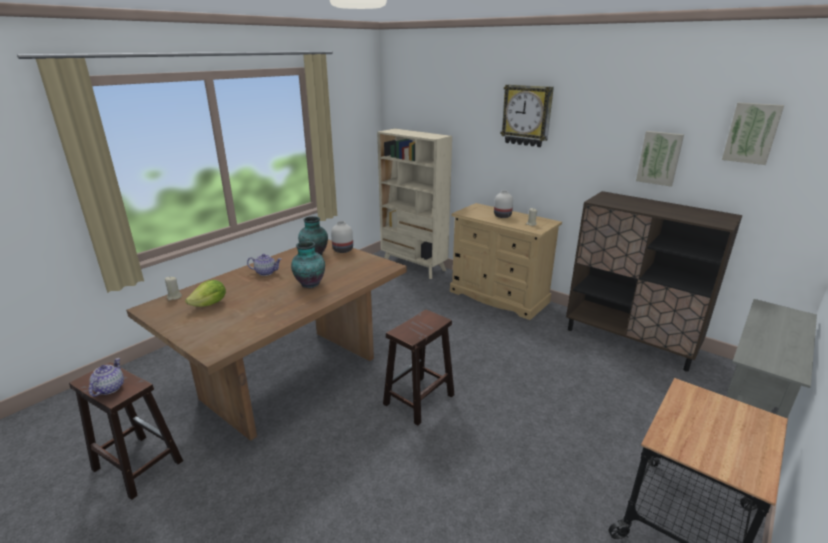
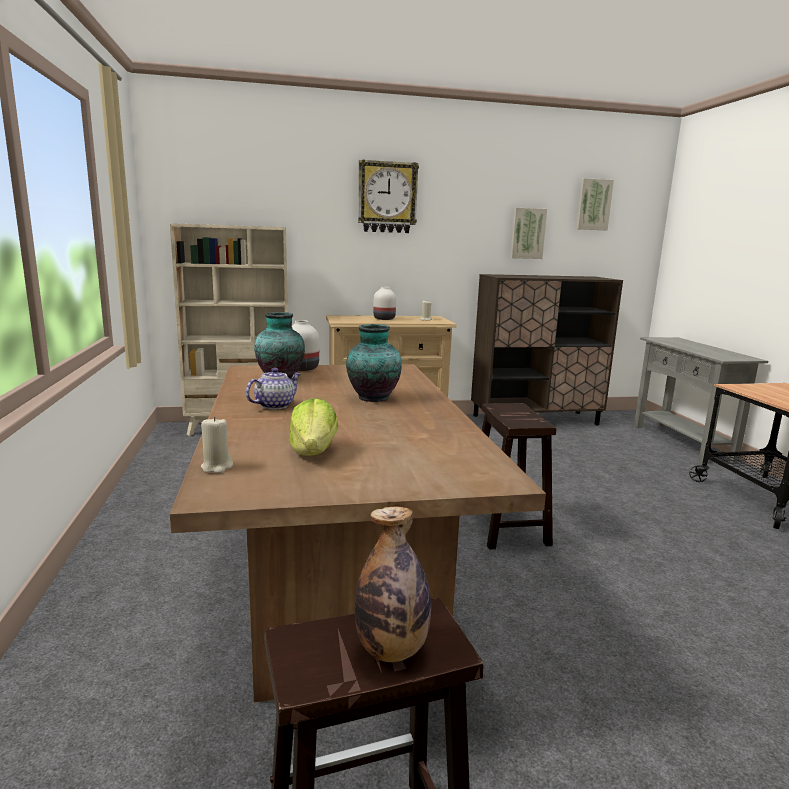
camera: 50 degrees left, 10 degrees down
(109, 388) = (391, 649): teapot -> bottle

